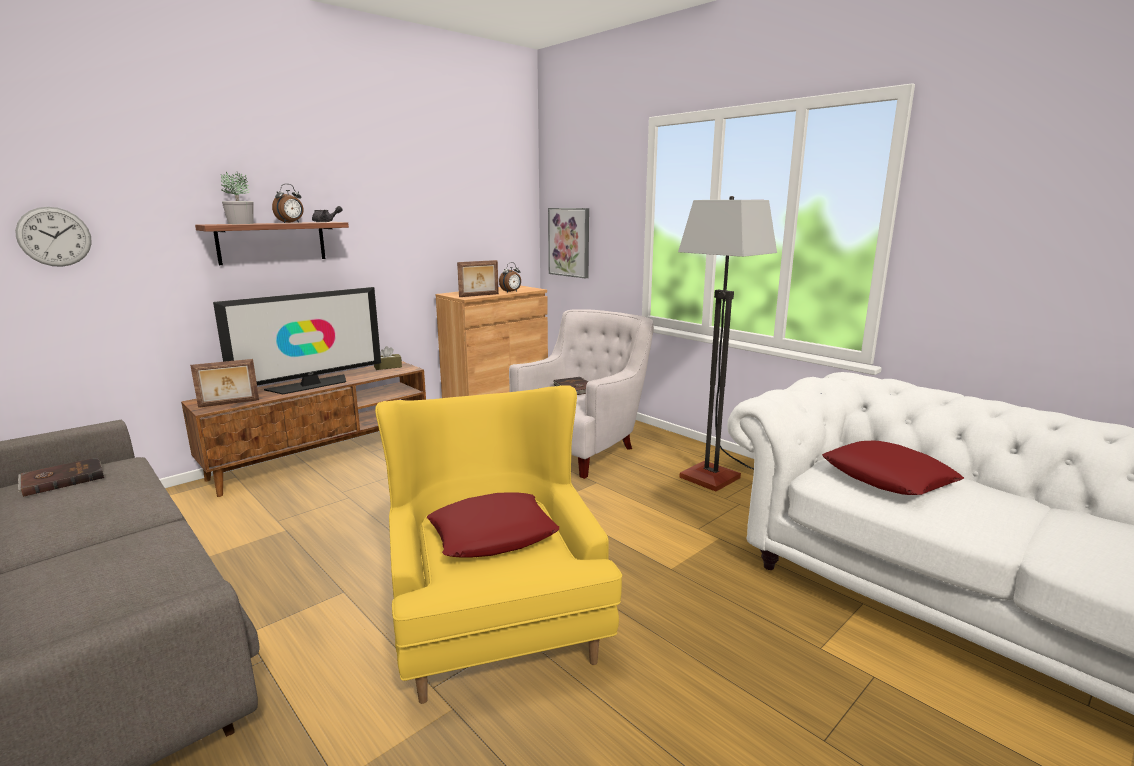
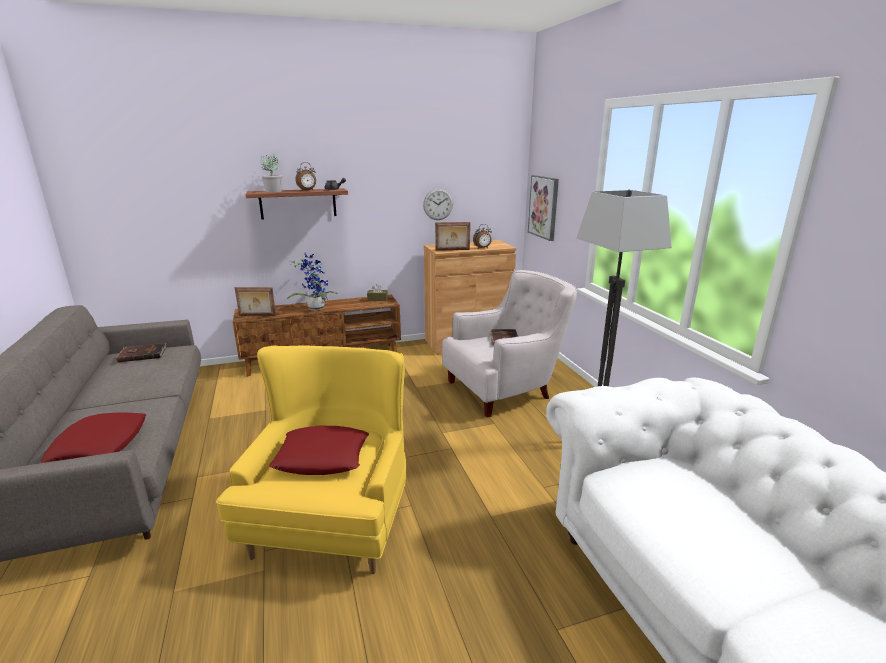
camera: 25 degrees right, 5 degrees up
(54, 237) = (163, 199): wall clock -> wall clock (438, 204)
(310, 385) = (315, 308): television -> potted plant
(888, 477) = (671, 498): red pillow -> red pillow (99, 445)

